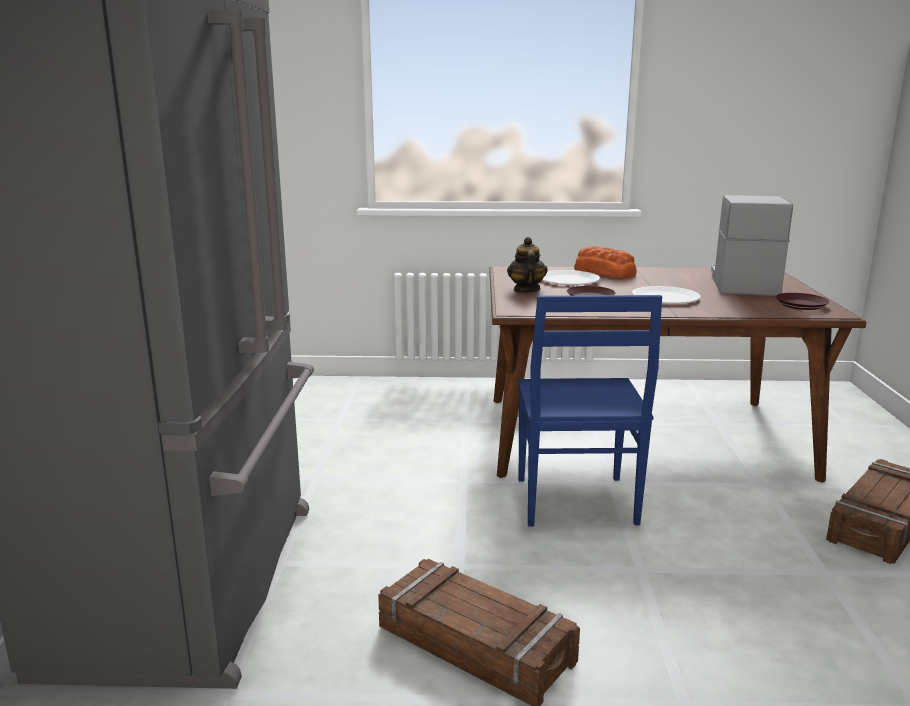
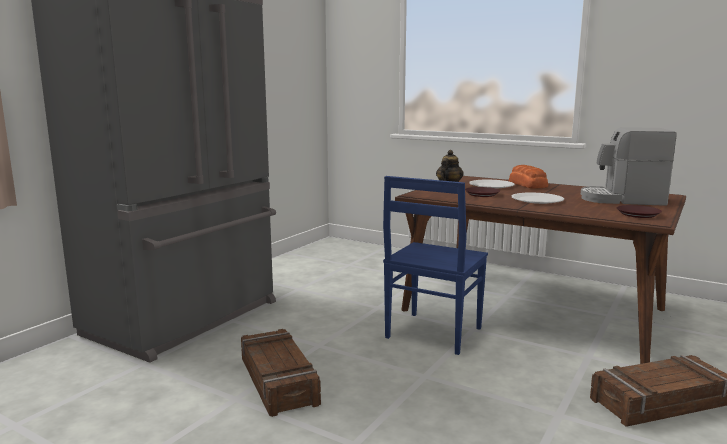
camera: 30 degrees right, 5 degrees down
(742, 284) = (622, 199): coffee machine -> coffee machine turned 120 degrees counterclockwise

